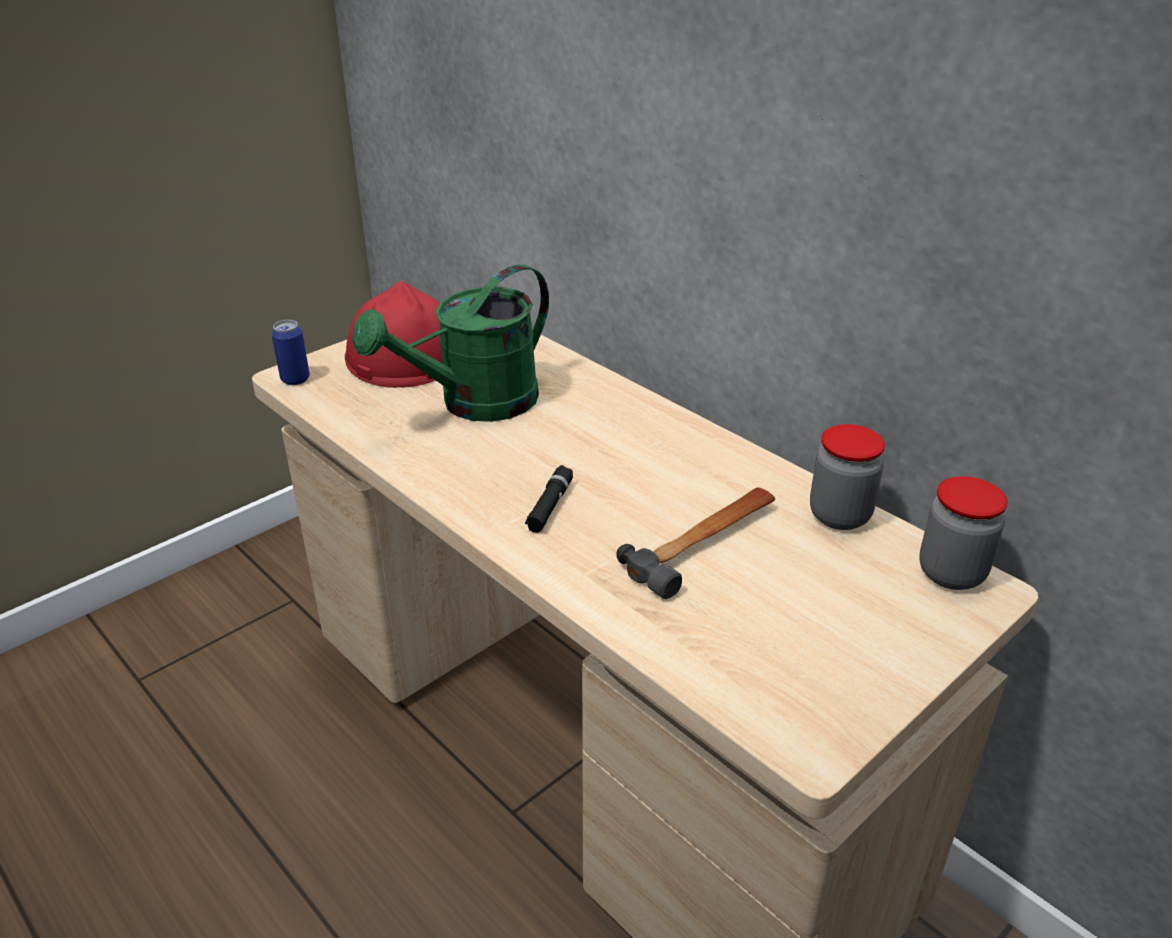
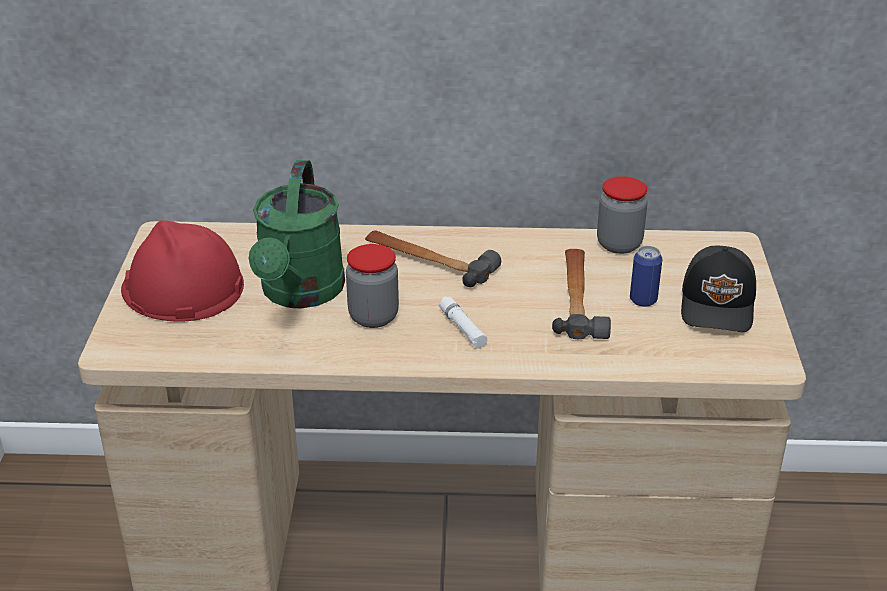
camera: 45 degrees left, 0 degrees up
(295, 379) = (124, 349): can -> can (643, 300)
(550, 506) = (462, 328): black flashlight -> white flashlight
(622, 432) = (428, 261): none -> hammer
(854, 643) = (719, 305): none -> black cap
(951, 573) = (709, 245): jar -> jar (373, 317)

